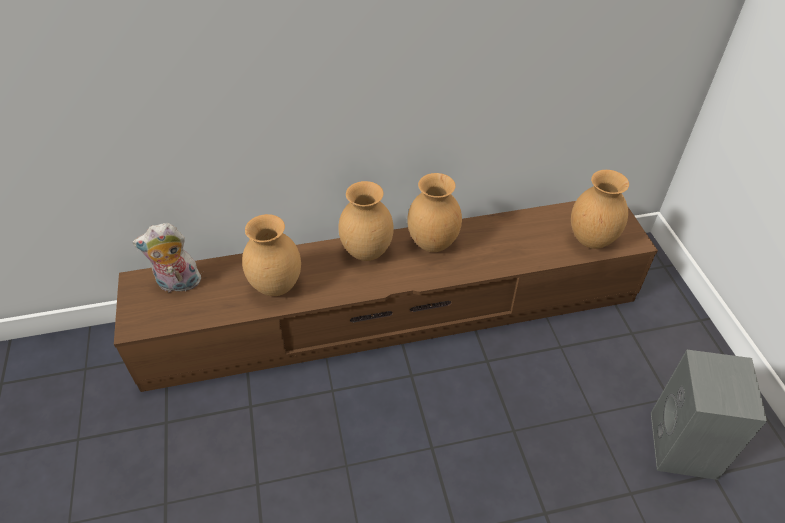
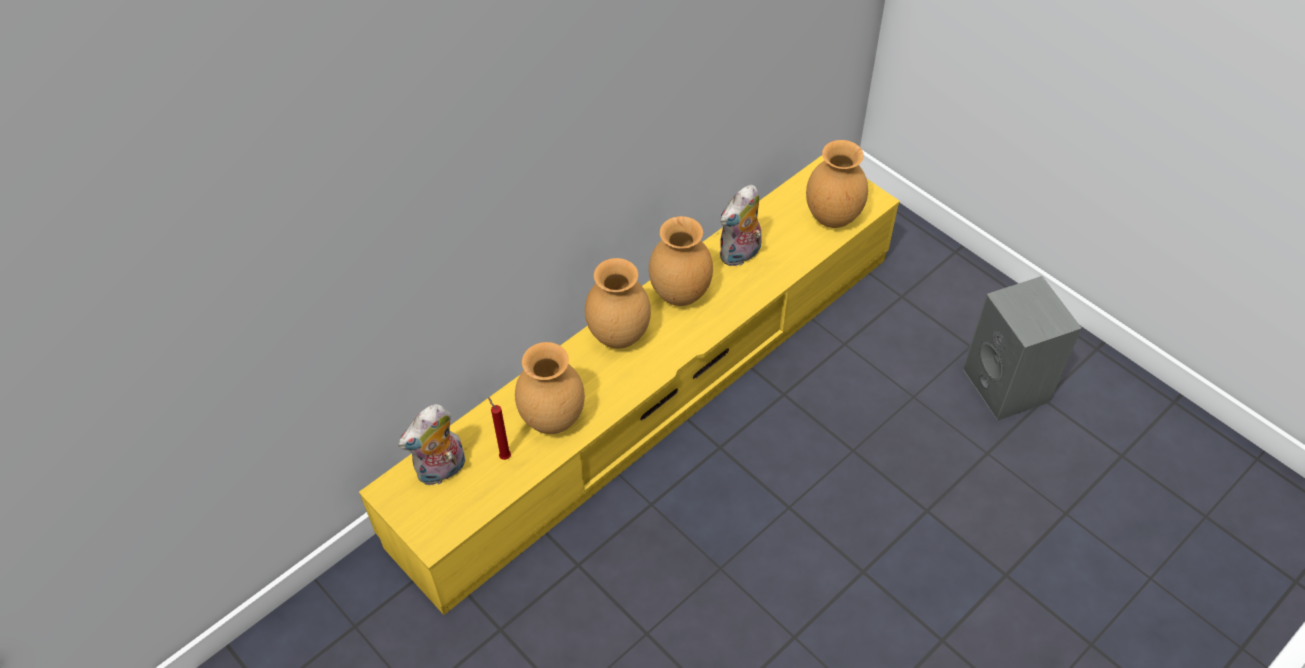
camera: 30 degrees left, 5 degrees up
(225, 294) = (504, 456): none -> red candle
(392, 312) = (652, 391): brown tv stand -> yellow tv stand
(498, 236) = (740, 255): none -> plush toy

